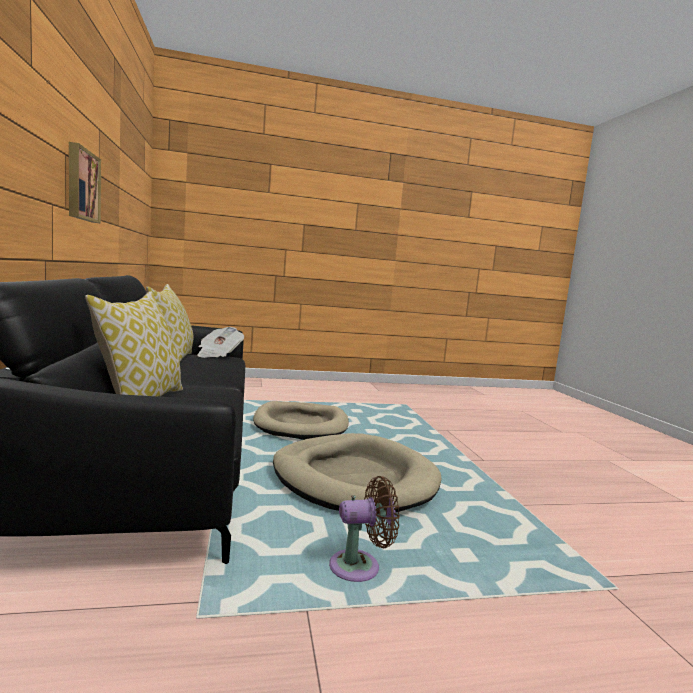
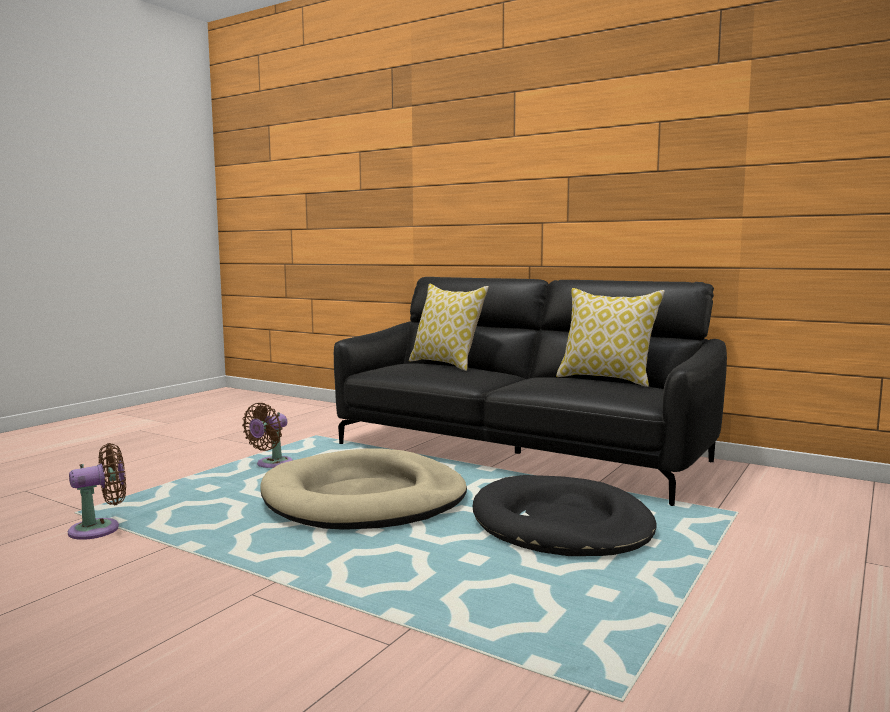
camera: 135 degrees right, 0 degrees up
(81, 185) = (594, 195): picture -> none
(218, 355) = (630, 391): newspaper -> none
(301, 425) = (561, 524): beige dog bed -> black dog bed
(580, 548) = (100, 529): none -> brown fan

